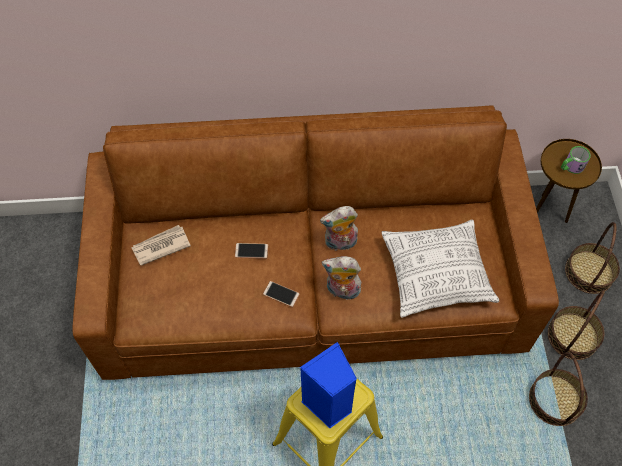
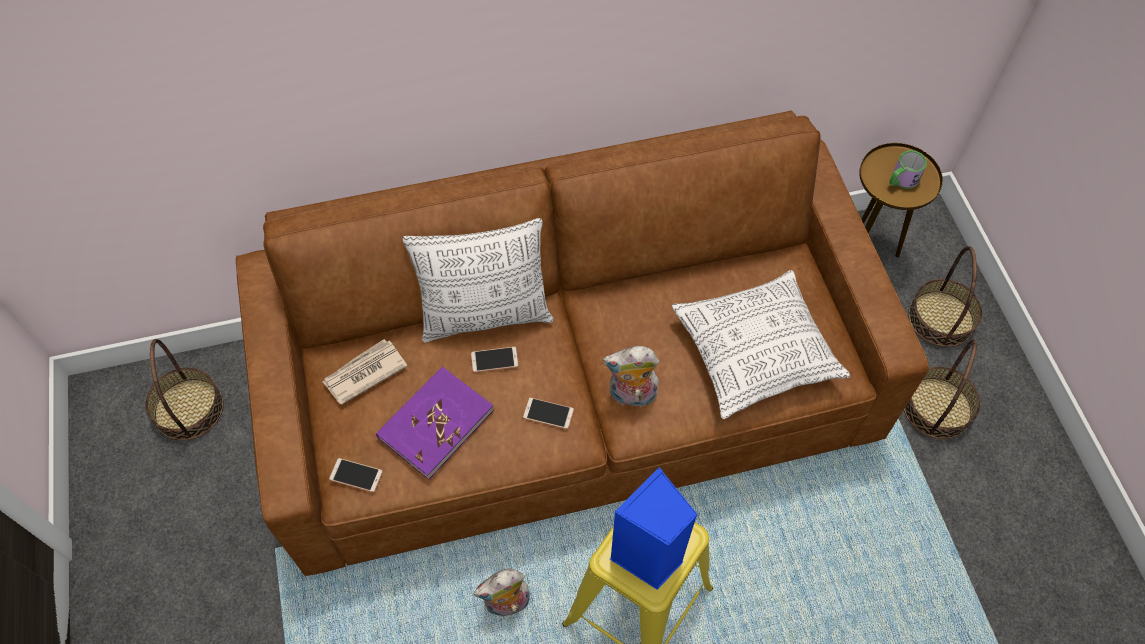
camera: 10 degrees left, 0 degrees up
(141, 315) = (356, 475): none -> phone
(202, 288) = (435, 424): none -> purple book
(252, 219) = (486, 315): none -> pillow
(340, 243) = (615, 330): plush toy -> plush toy (507, 604)
(555, 400) = (931, 498): basket -> basket (189, 409)

